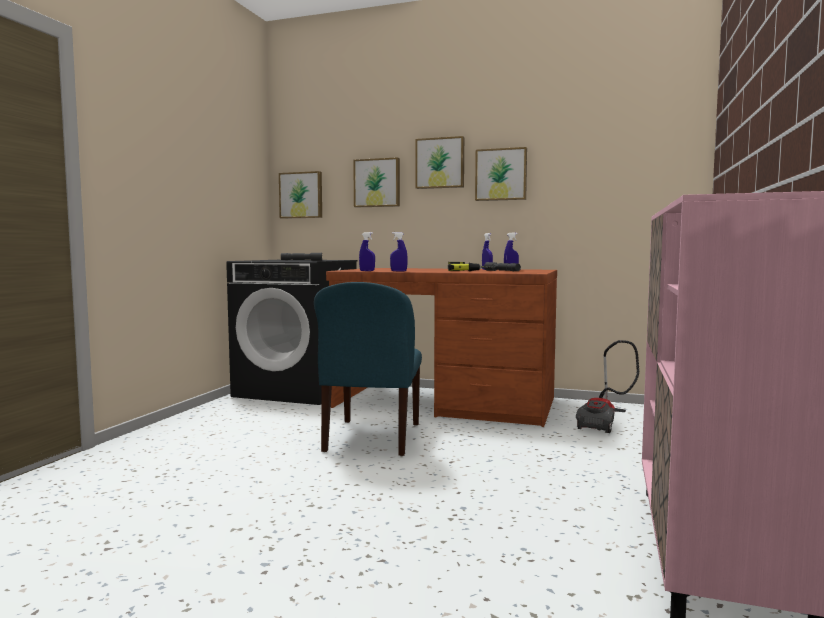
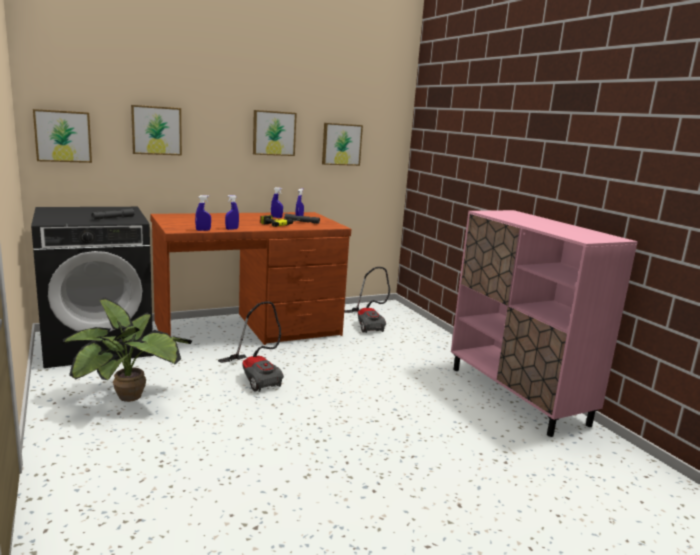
camera: 45 degrees left, 10 degrees up
(239, 428) = (130, 399): none -> potted plant
(372, 438) = (256, 376): blue chair -> vacuum cleaner
(440, 163) = (220, 117): picture -> picture (341, 144)

